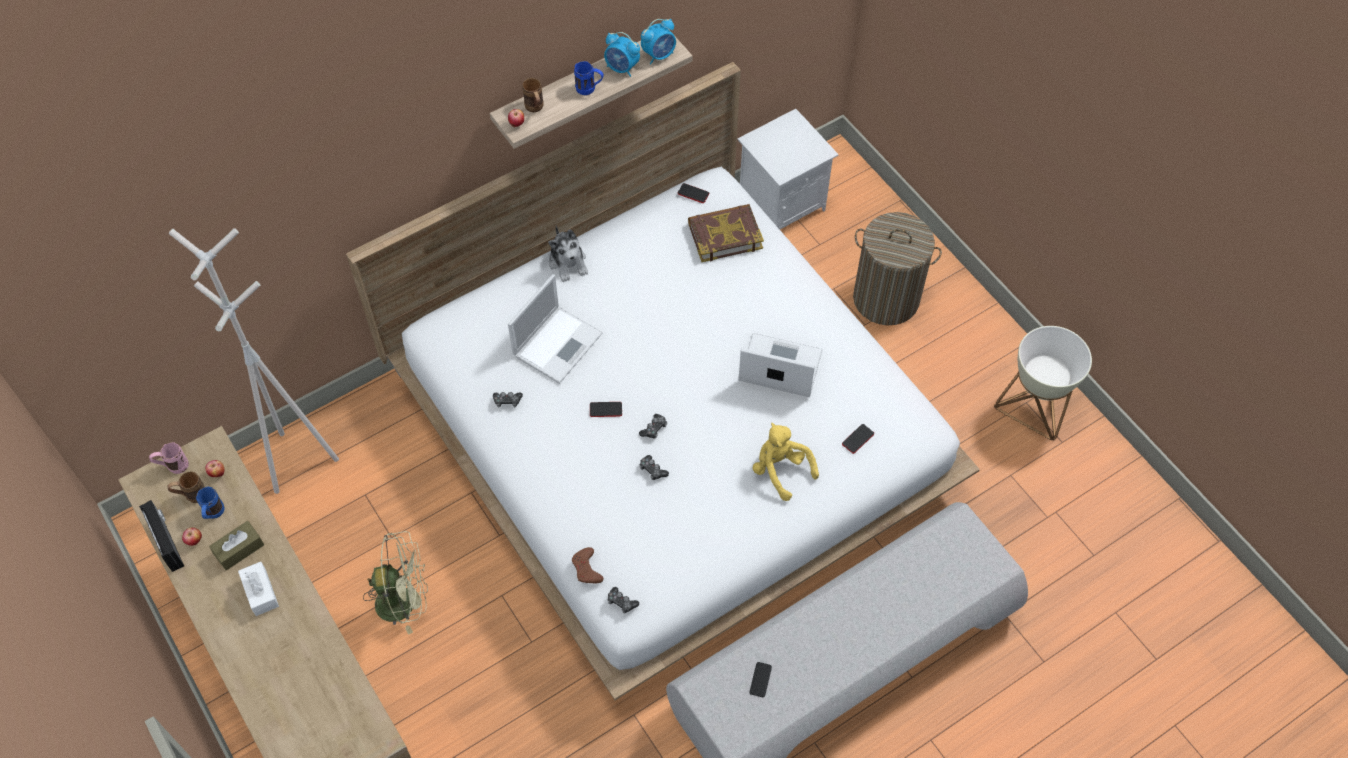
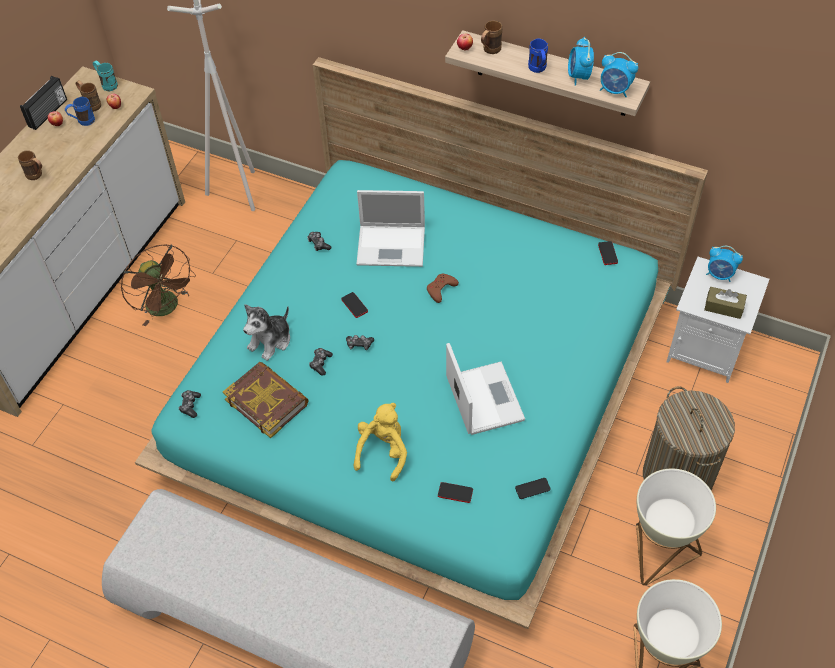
camera: 60 degrees right, 5 degrees down
(173, 466) = (107, 84): pink mug -> turquoise mug
(239, 549) = (63, 148): brown tissue box -> brown tissue box (723, 307)
(260, 592) = (37, 176): white tissue box -> brown mug
(404, 601) = (167, 308): green fan -> brown fan
(568, 262) = (472, 213): plush toy -> plush toy (271, 341)
(587, 568) = (206, 368): brown game controller -> brown game controller (441, 289)
(674, 434) = (419, 393): white bed -> turquoise bed
(724, 235) = (584, 294): book -> book (267, 402)
(760, 679) = (192, 546): phone -> phone (532, 488)
(768, 136) = (720, 275): none -> alarm clock
(943, 352) = (660, 551): none -> planter

